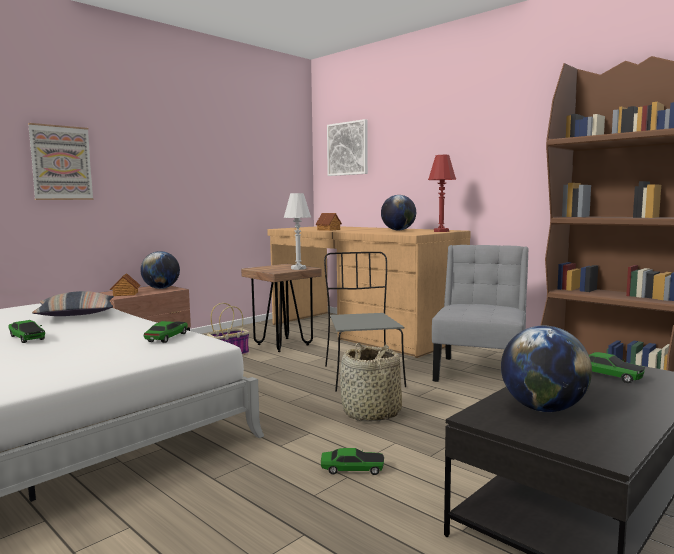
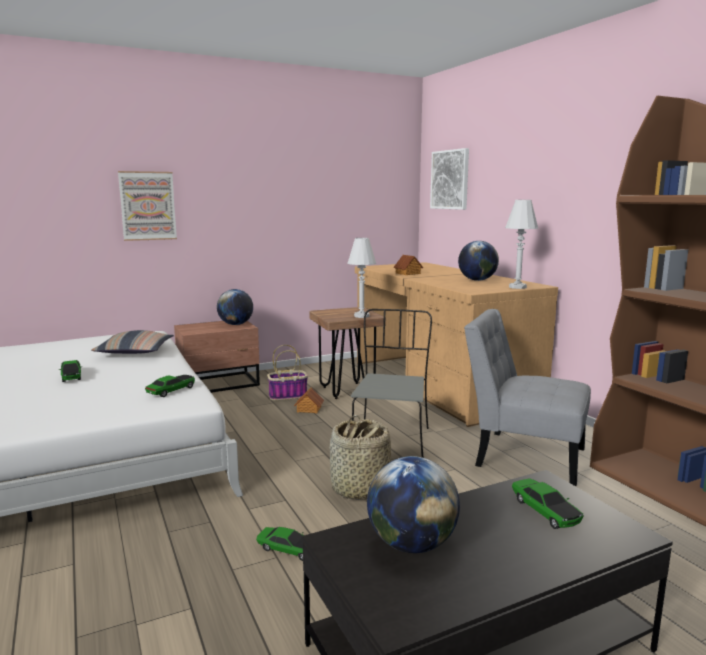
camera: 20 degrees right, 5 degrees up
(125, 294) = (198, 329): toy house -> toy house (309, 409)
(441, 231) = (517, 287): red table lamp -> white table lamp
(480, 371) = (523, 455): grey chair -> grey chair turned 105 degrees counterclockwise

